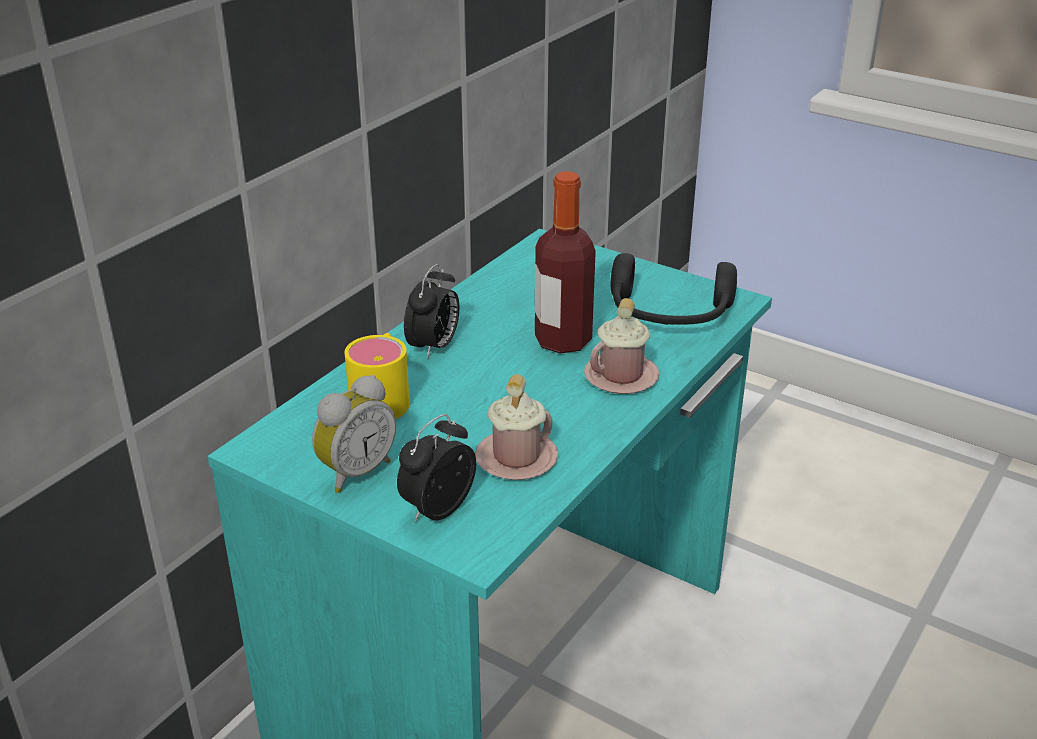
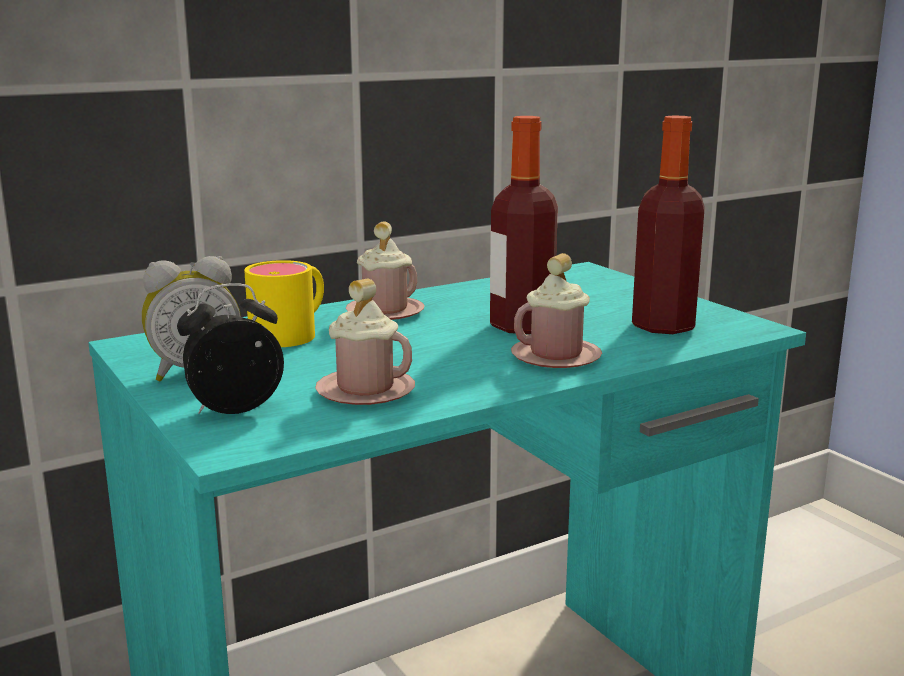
camera: 25 degrees right, 15 degrees down
(434, 347) = (385, 312): alarm clock -> pink mug
(669, 314) = (663, 326): black headphones -> bottle

